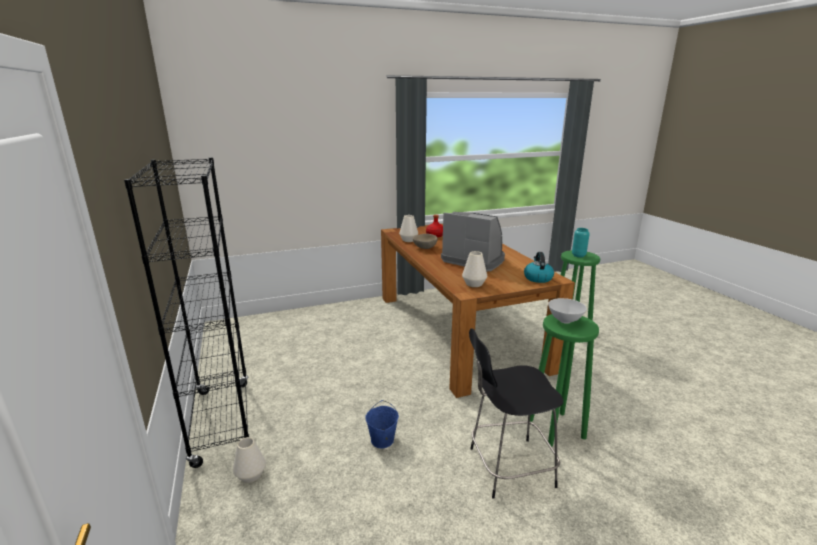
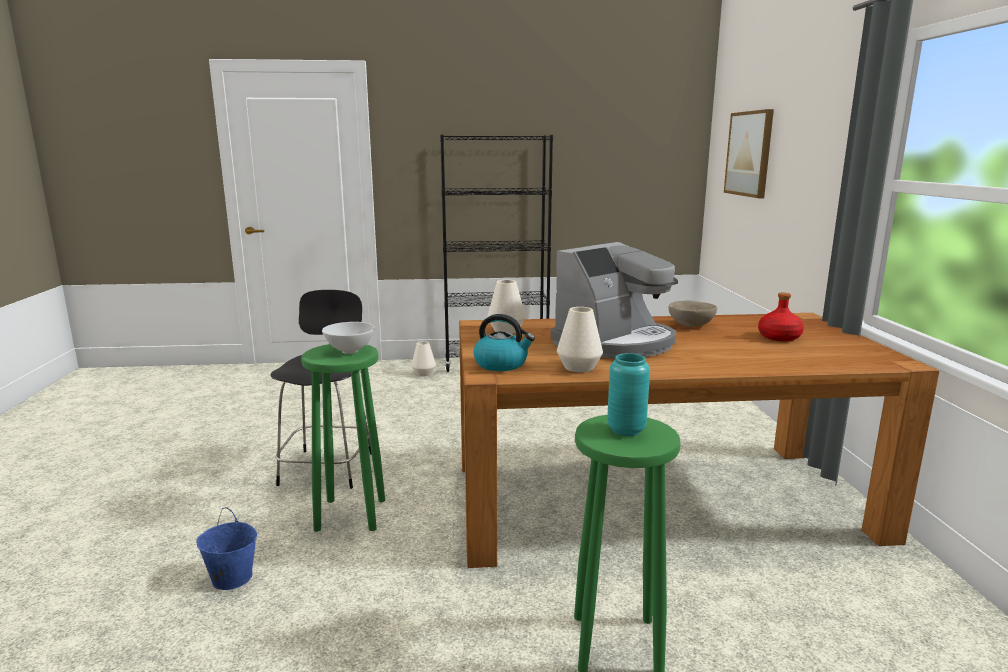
camera: 105 degrees right, 5 degrees down
(261, 153) = (749, 154): none -> picture
(382, 440) = (421, 416): blue bucket -> blue bucket (231, 578)
(408, 240) = (739, 321): white vase -> white vase (579, 367)

